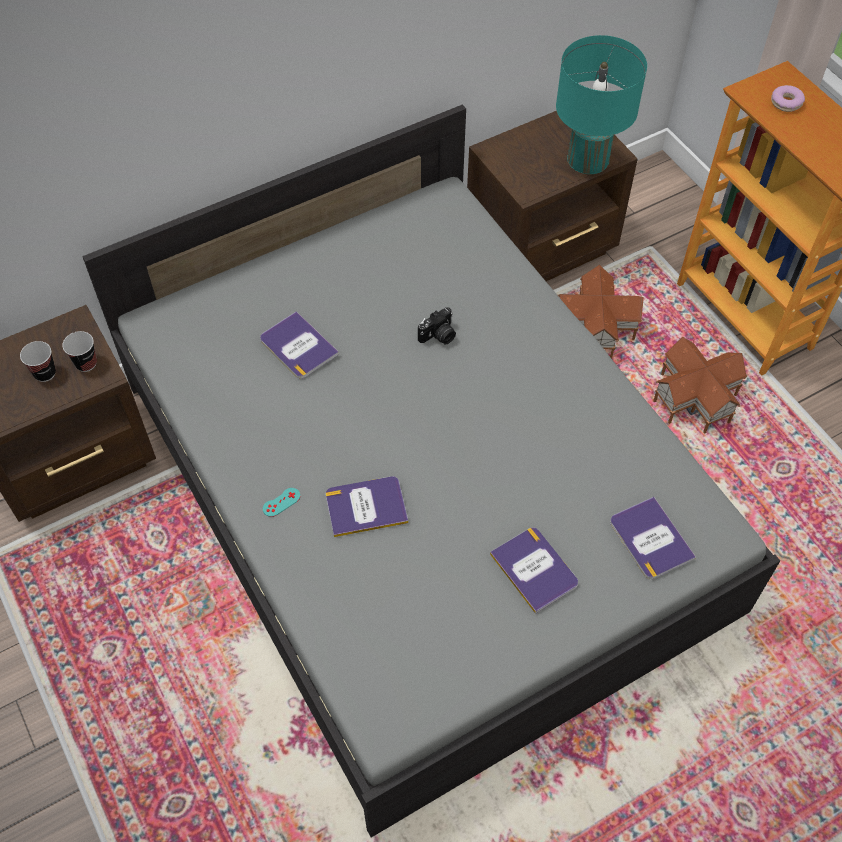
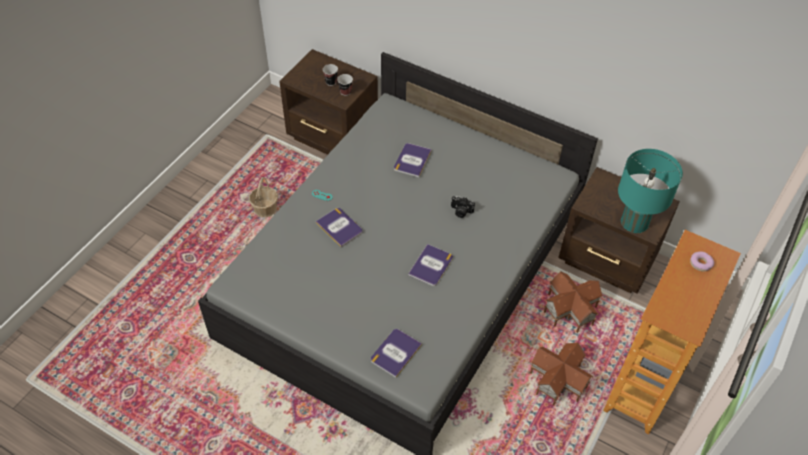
camera: 60 degrees right, 5 degrees down
(154, 631) = (265, 209): none -> basket
(534, 569) = (346, 309): book -> book (431, 266)

